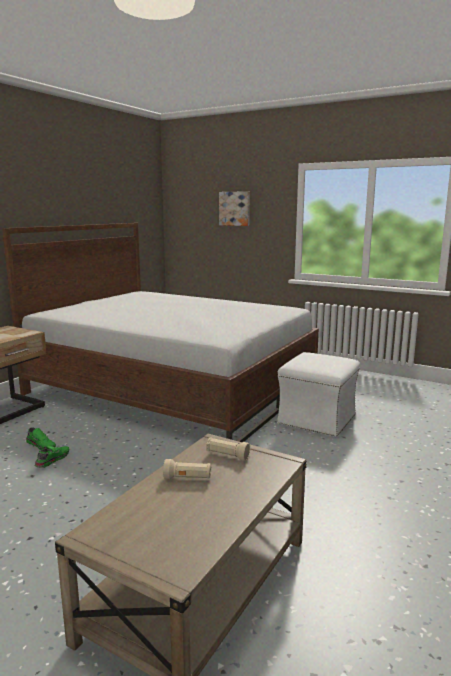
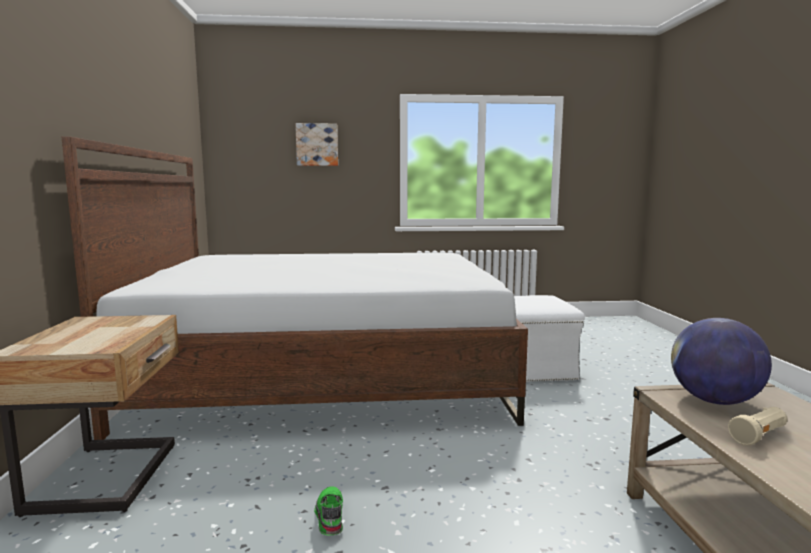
camera: 35 degrees left, 5 degrees down
(42, 445) = (273, 502): green shoe -> none
(227, 455) = (714, 401): beige flashlight -> globe

